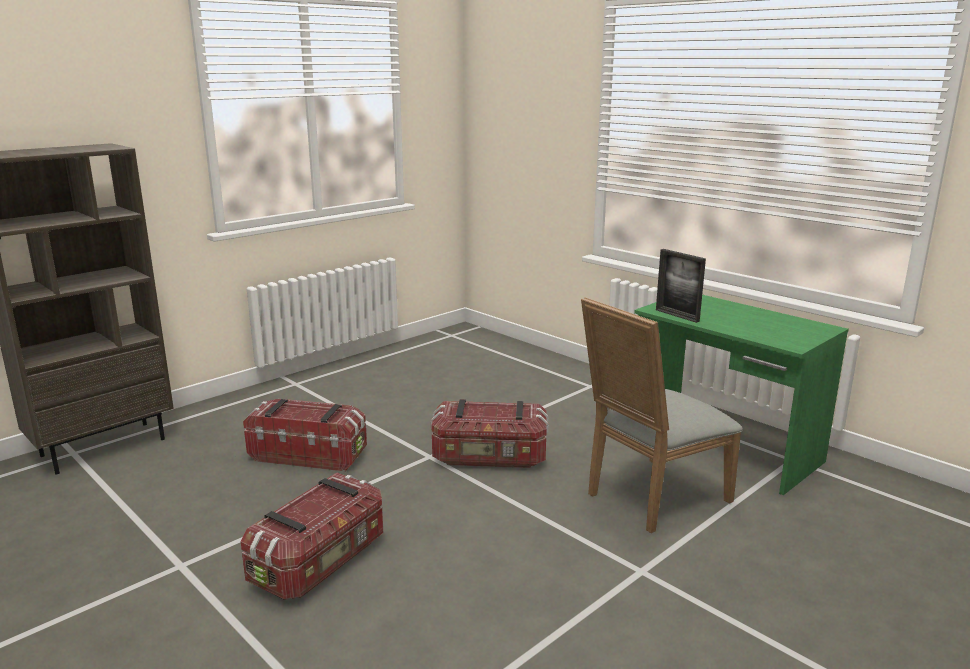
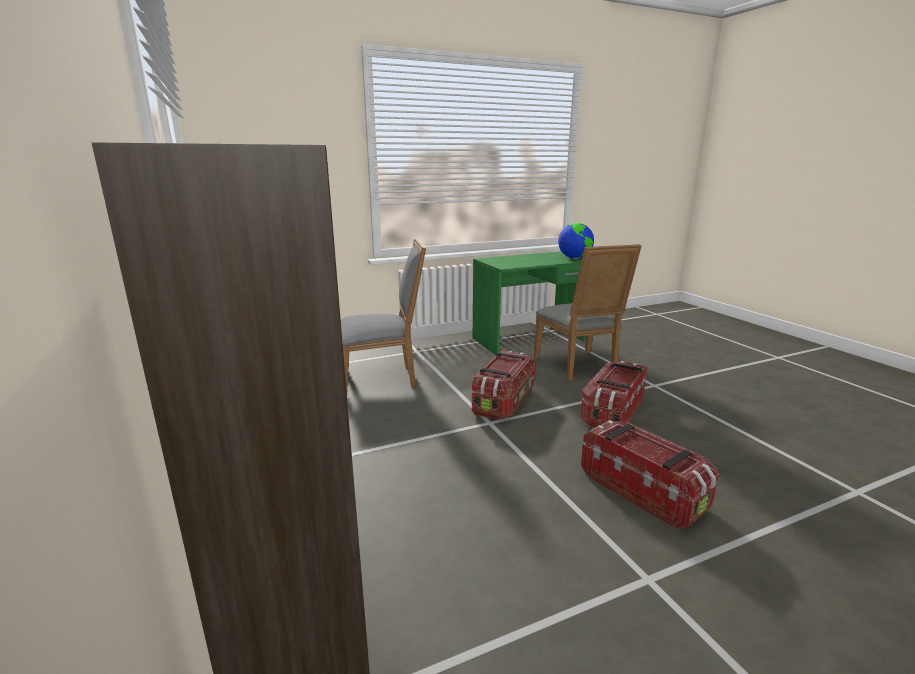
camera: 70 degrees left, 0 degrees up
(309, 455) = (450, 481): storage box -> storage box (612, 413)
(496, 385) = (383, 378): none -> grey chair
(677, 315) = (520, 265): picture frame -> none
(793, 340) = (574, 258): none -> globe

